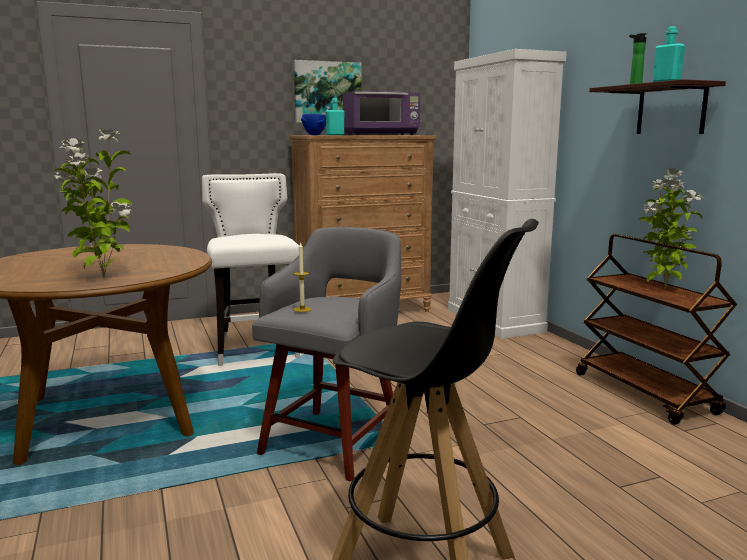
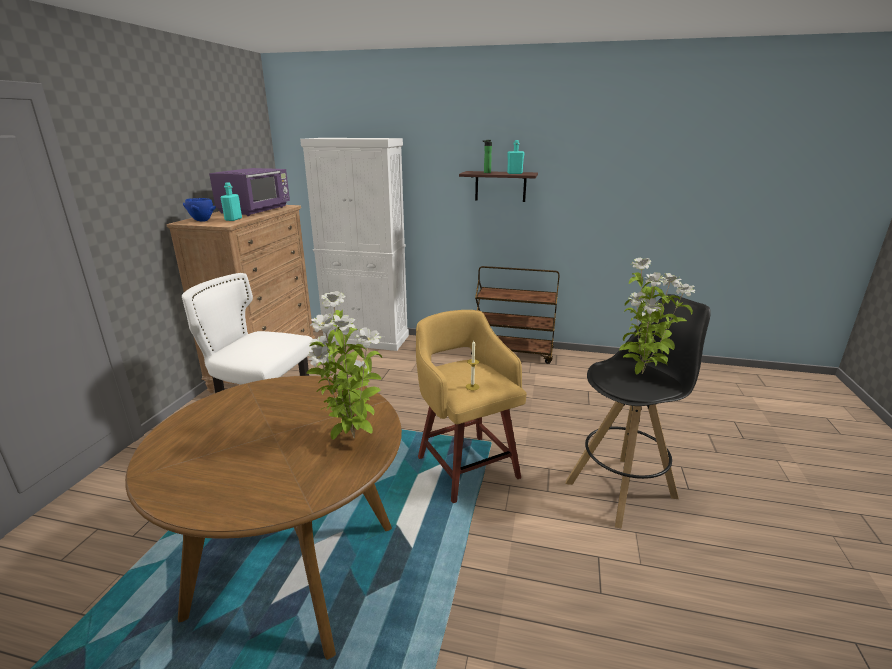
camera: 55 degrees left, 10 degrees up
(327, 92) = (185, 171): picture -> none
(335, 441) = (466, 465): grey stool -> yellow stool
(663, 288) = (517, 293): potted plant -> potted plant (641, 374)

